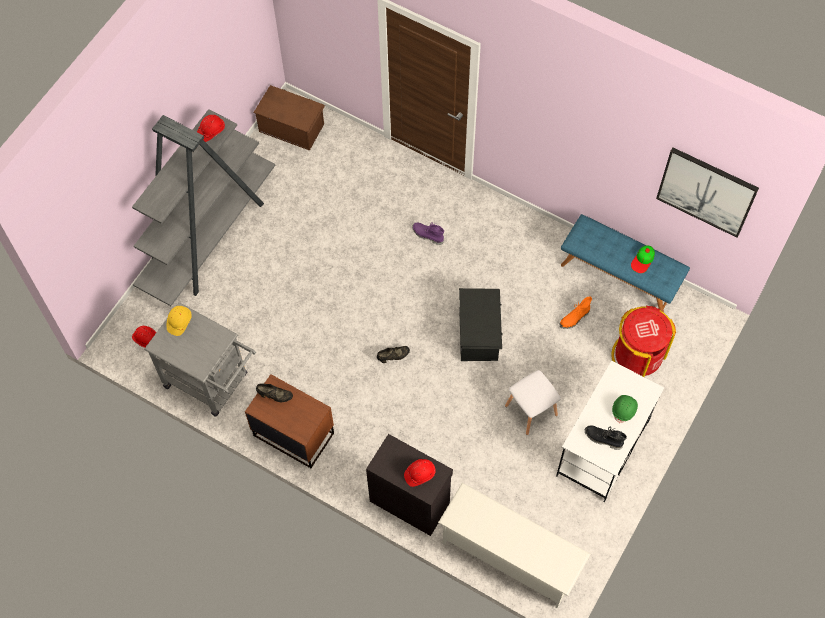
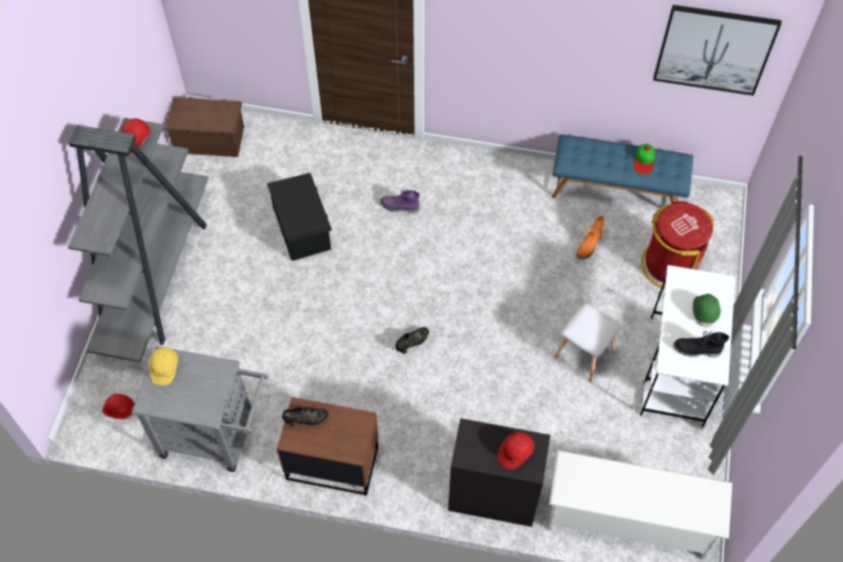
camera: 20 degrees left, 5 degrees down
(479, 332) = (495, 290): black storage box -> black storage box (302, 228)

